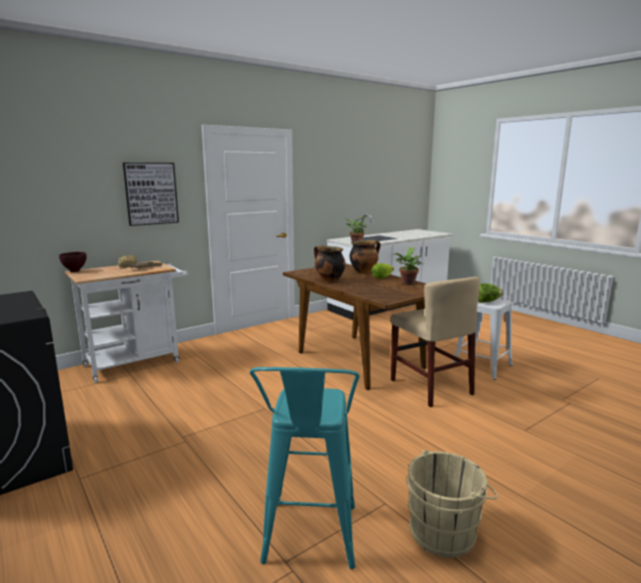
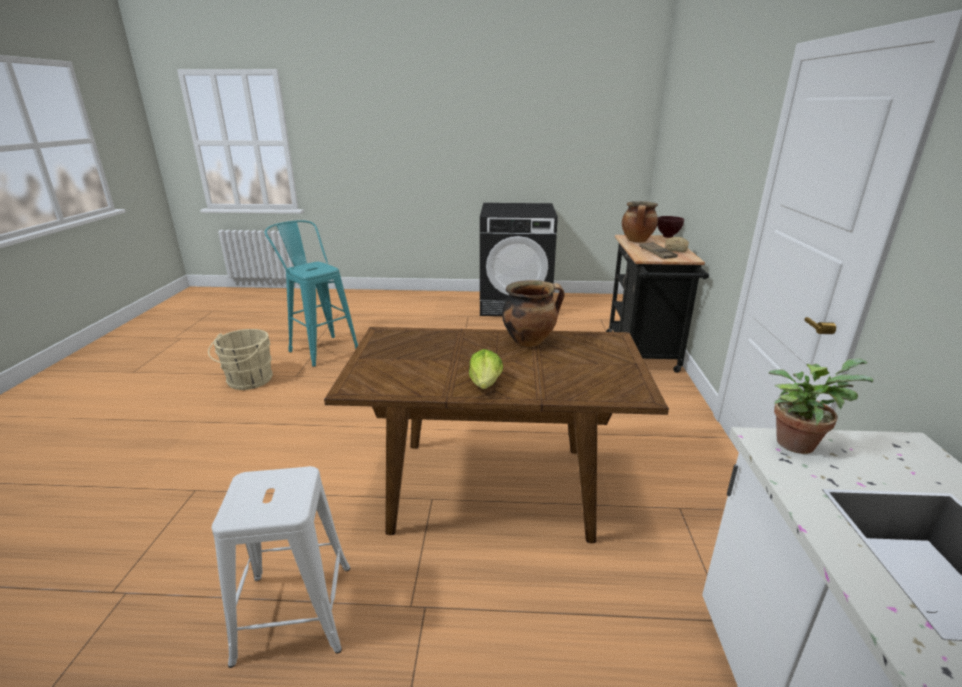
camera: 130 degrees right, 10 degrees up
(138, 362) = (643, 355): white cart -> black cart
(151, 193) = (728, 167): picture -> none
(364, 271) = (548, 388): cooking pot -> cooking pot (637, 241)
(407, 283) = (418, 384): potted plant -> none
(430, 387) = (346, 494): beige chair -> none
(487, 301) = (270, 488): lettuce -> none

